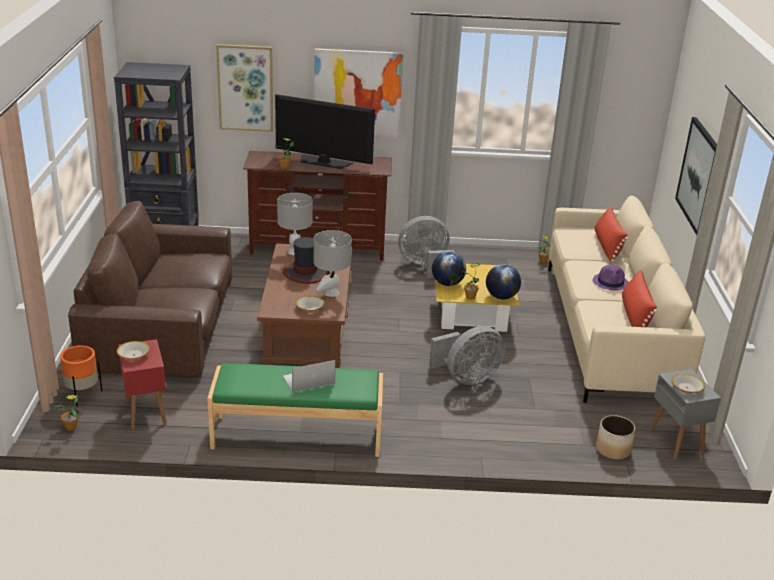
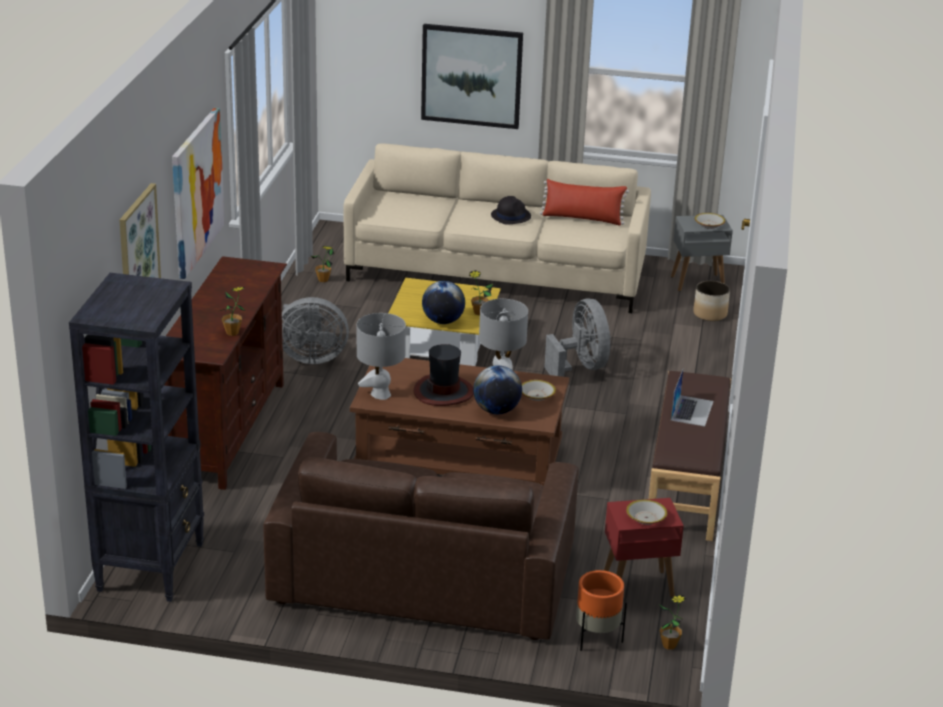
camera: 80 degrees left, 0 degrees up
(297, 436) = (687, 482): green bench -> brown bench
(308, 380) = (692, 410): laptop -> laptop turned 150 degrees counterclockwise
(324, 162) = (224, 303): television -> none
(425, 266) = (311, 357): grey fan -> grey fan turned 90 degrees counterclockwise
(501, 297) = (481, 295): globe -> globe (496, 410)
(607, 246) = (423, 201): red pillow -> none
(611, 282) = (511, 216): purple hat -> black hat

